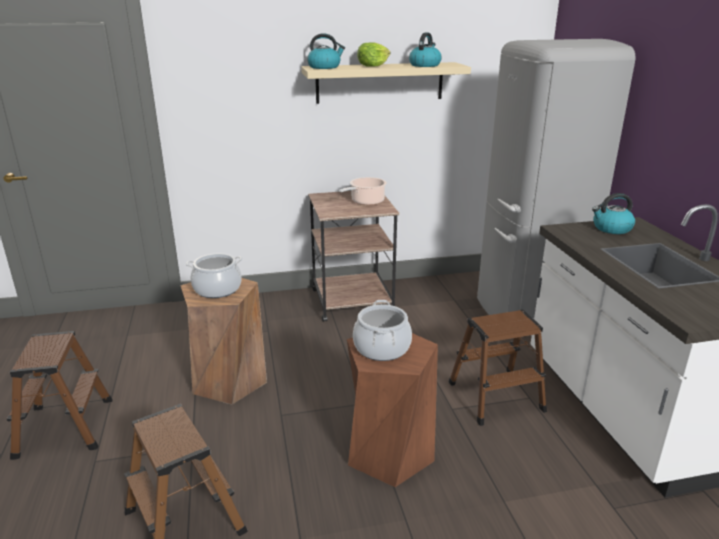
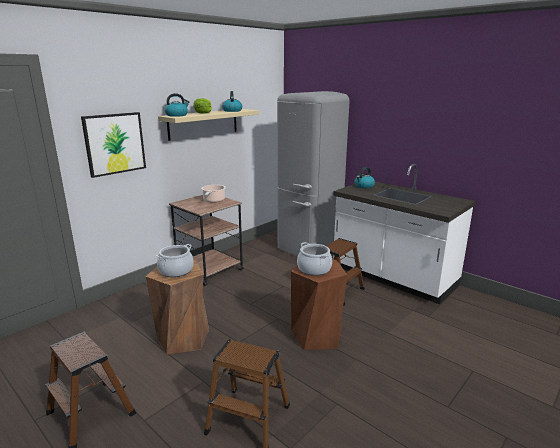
camera: 35 degrees left, 5 degrees down
(233, 101) = (114, 143): none -> picture

